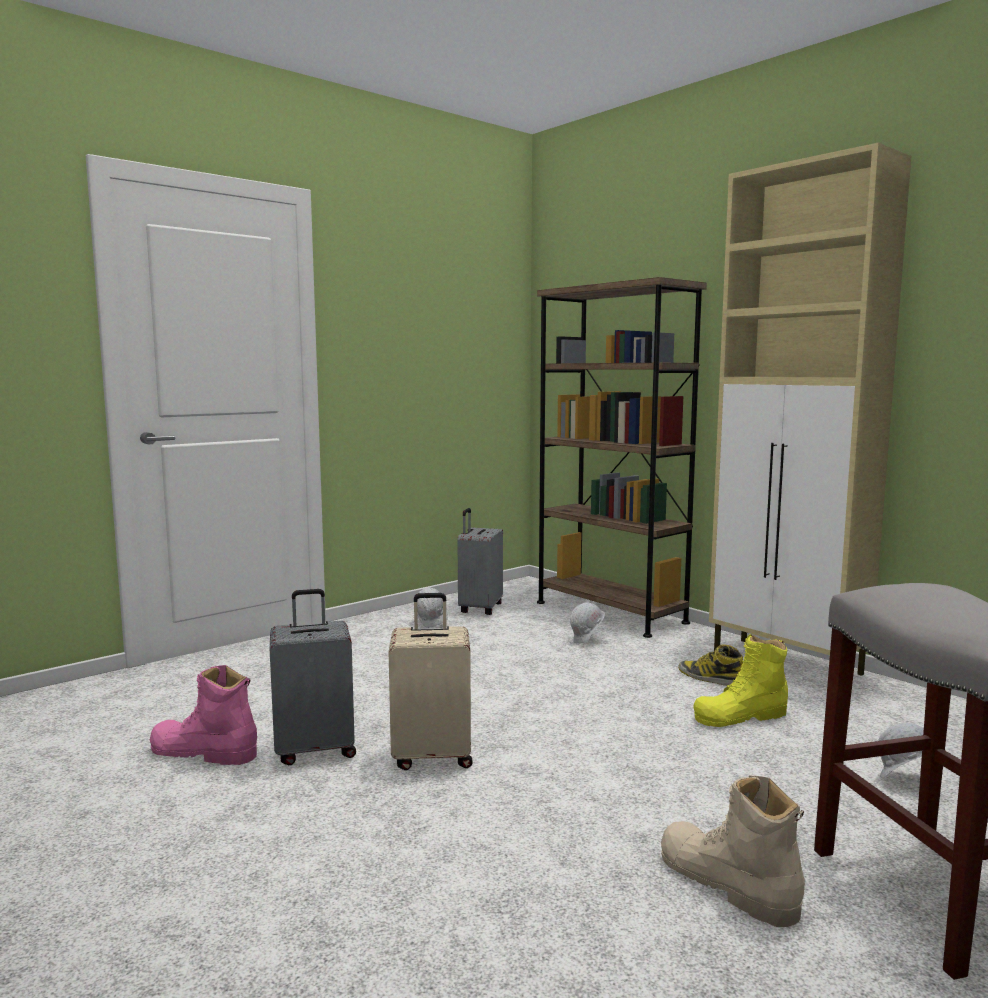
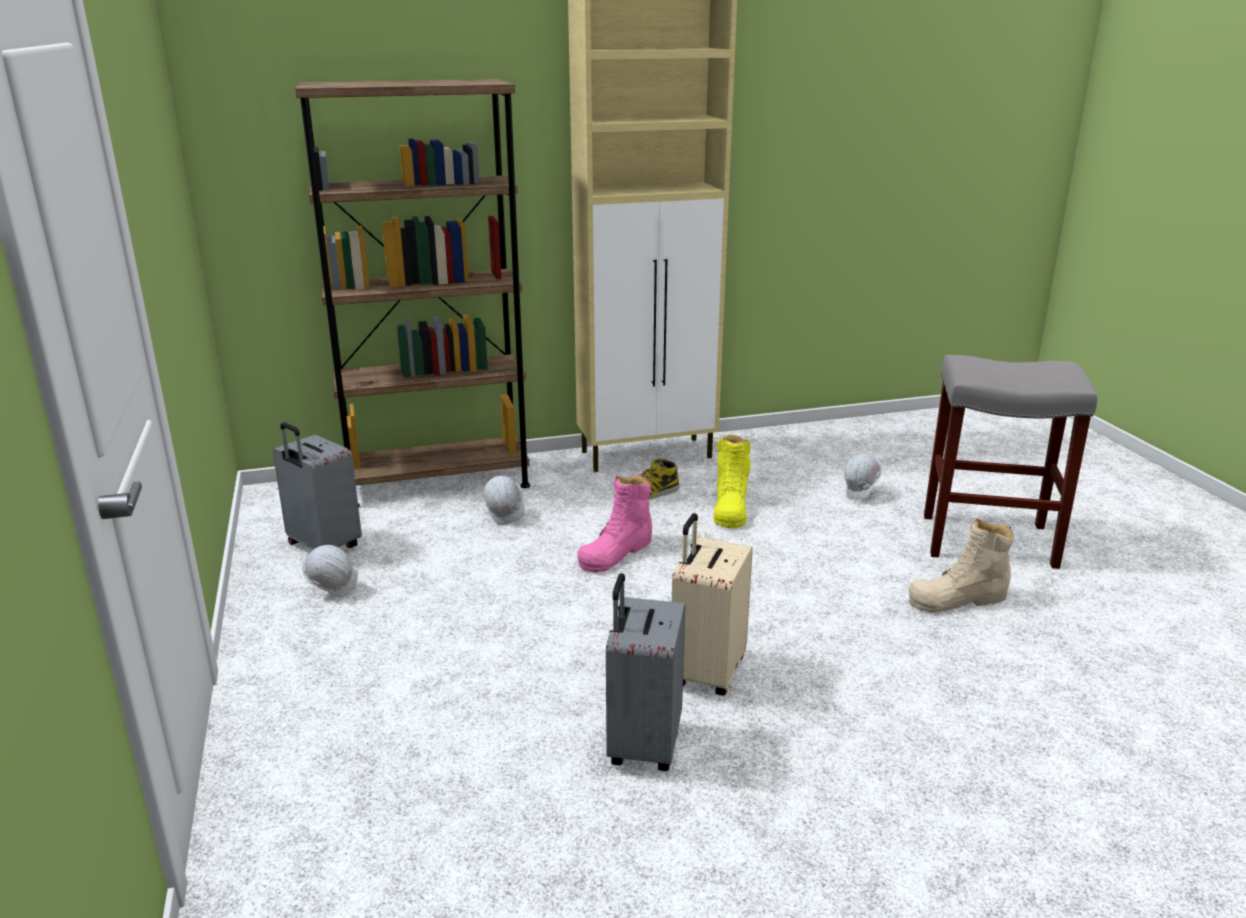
camera: 65 degrees left, 15 degrees up
(203, 752) = (589, 834): pink boot -> pink boot (616, 553)

